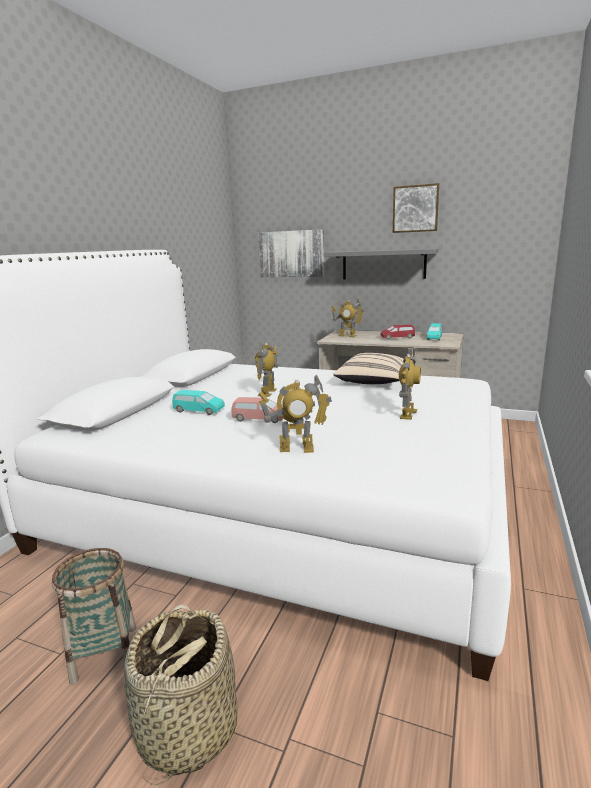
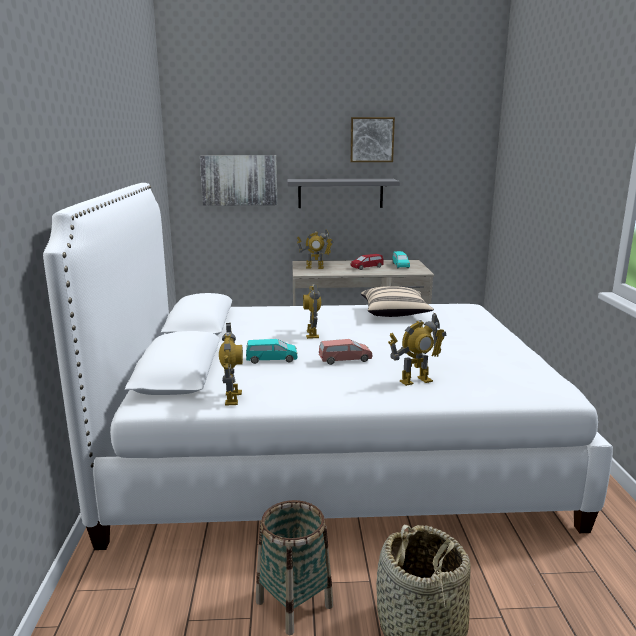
camera: 25 degrees left, 0 degrees up
(407, 414) = (461, 340): toy robot -> toy robot (232, 398)

